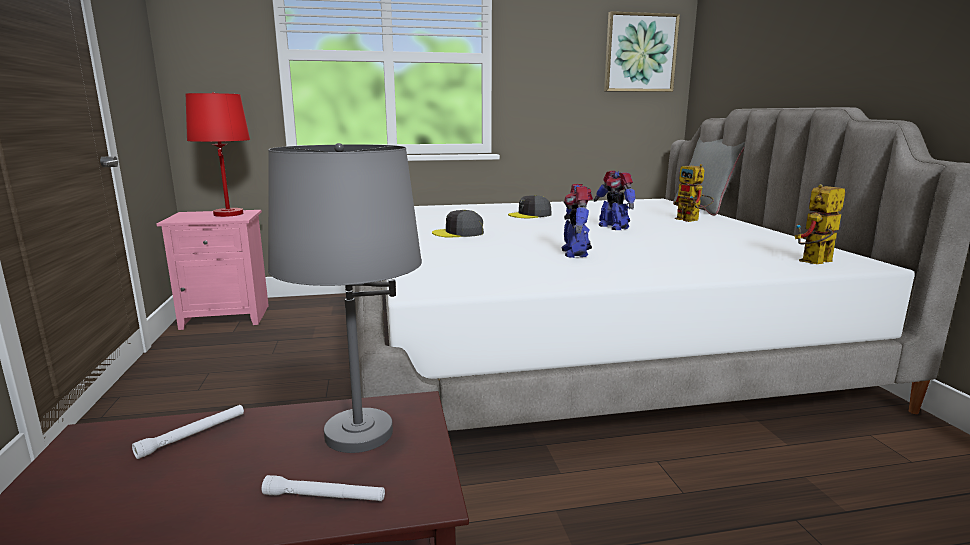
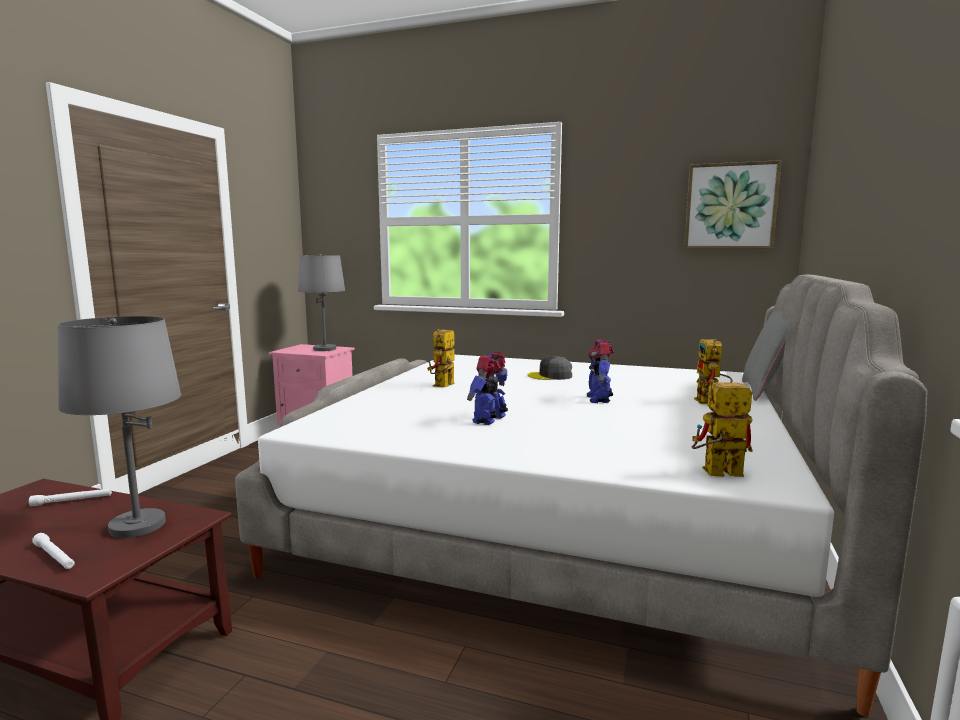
camera: 30 degrees right, 5 degrees down
(228, 214) = (324, 349): red table lamp -> grey table lamp
(459, 233) = (443, 386): grey cap -> toy robot

